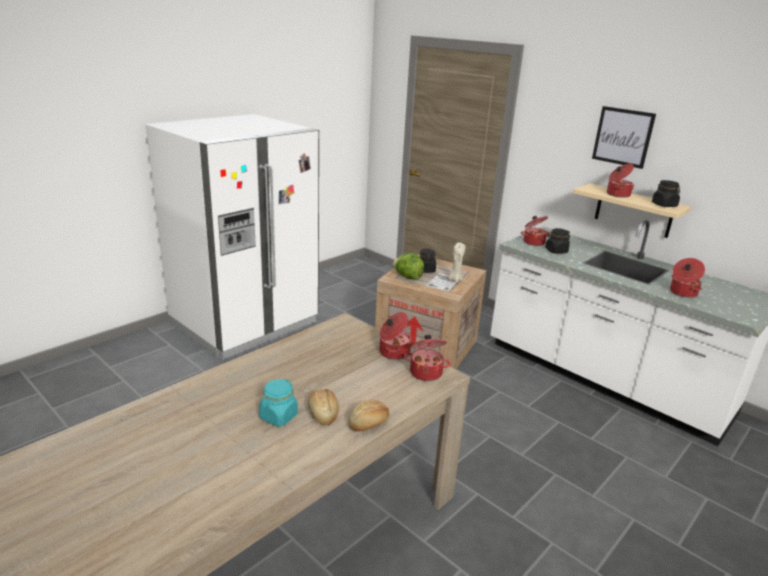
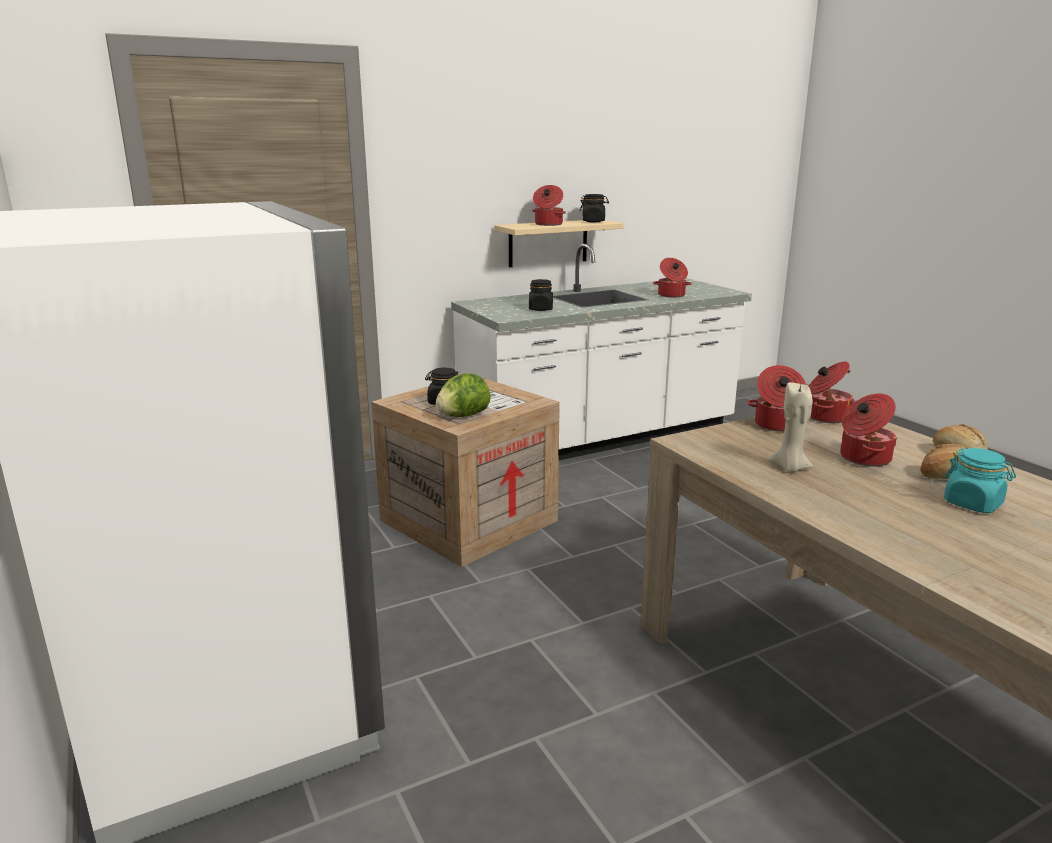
camera: 70 degrees left, 5 degrees down
(455, 280) = (492, 393): beige candle -> beige candle (790, 468)
(533, 242) = (505, 311): cooking pot -> cooking pot (863, 458)
(623, 137) = (519, 157): picture -> none

